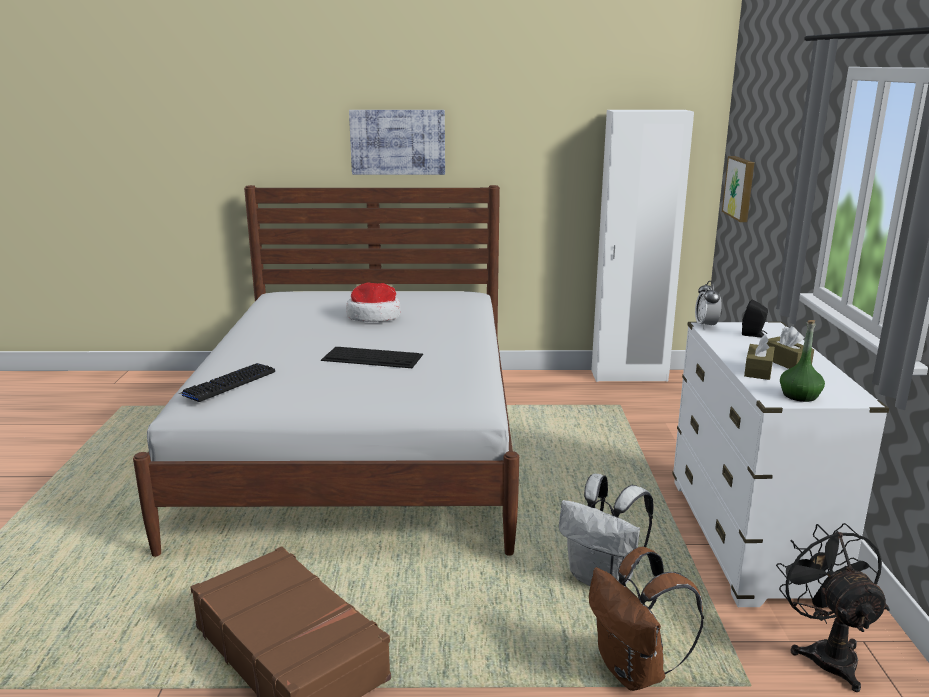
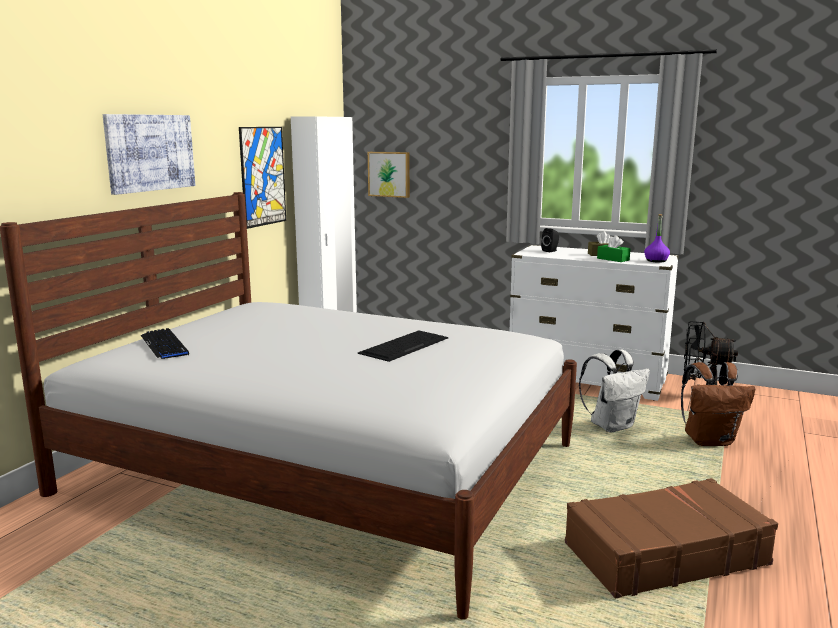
camera: 65 degrees left, 5 degrees down
(228, 383) = (410, 400): keyboard -> keyboard (164, 345)
(374, 316) = (283, 332): hat -> none
(551, 172) = (263, 176): none -> picture
(706, 325) = (524, 253): alarm clock -> none
(758, 370) = (613, 259): brown tissue box -> green tissue box
(799, 395) = (656, 261): green bottle -> purple bottle

